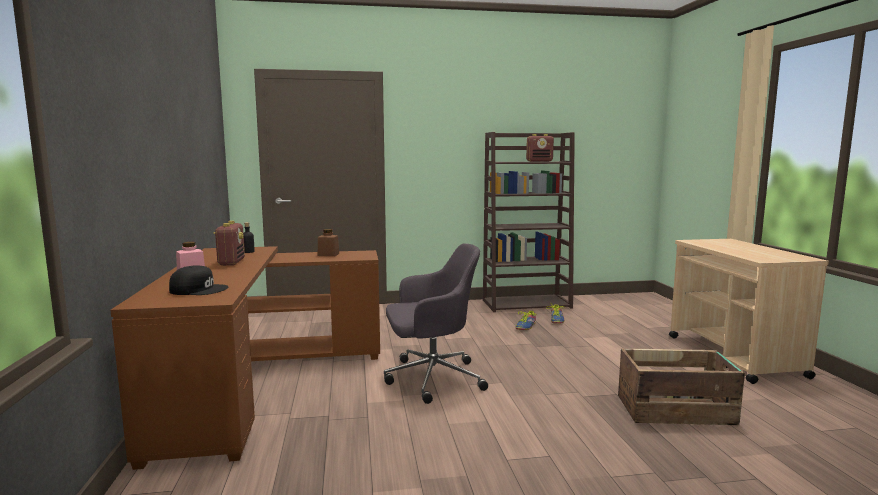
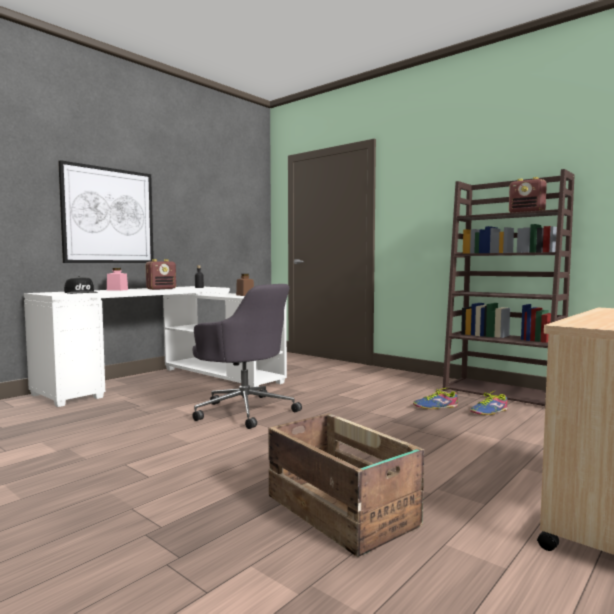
camera: 50 degrees right, 5 degrees down
(148, 163) = (108, 216): none -> picture
(256, 381) = (167, 381): brown desk -> white desk

